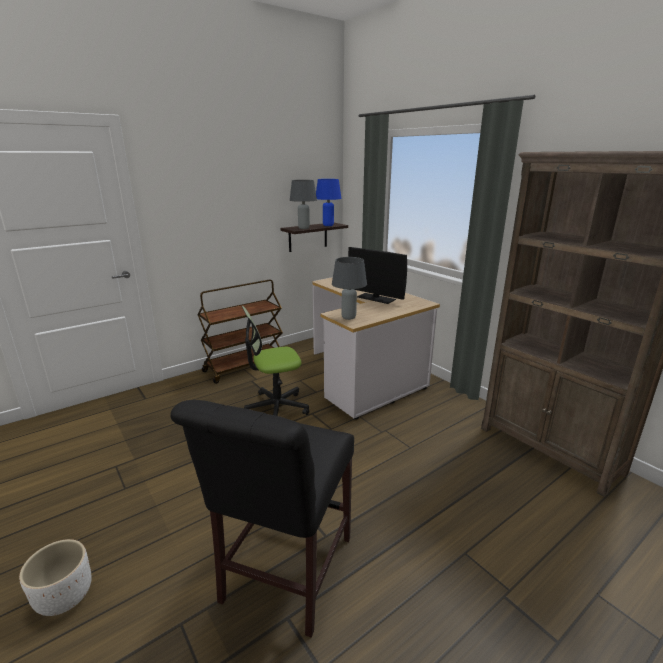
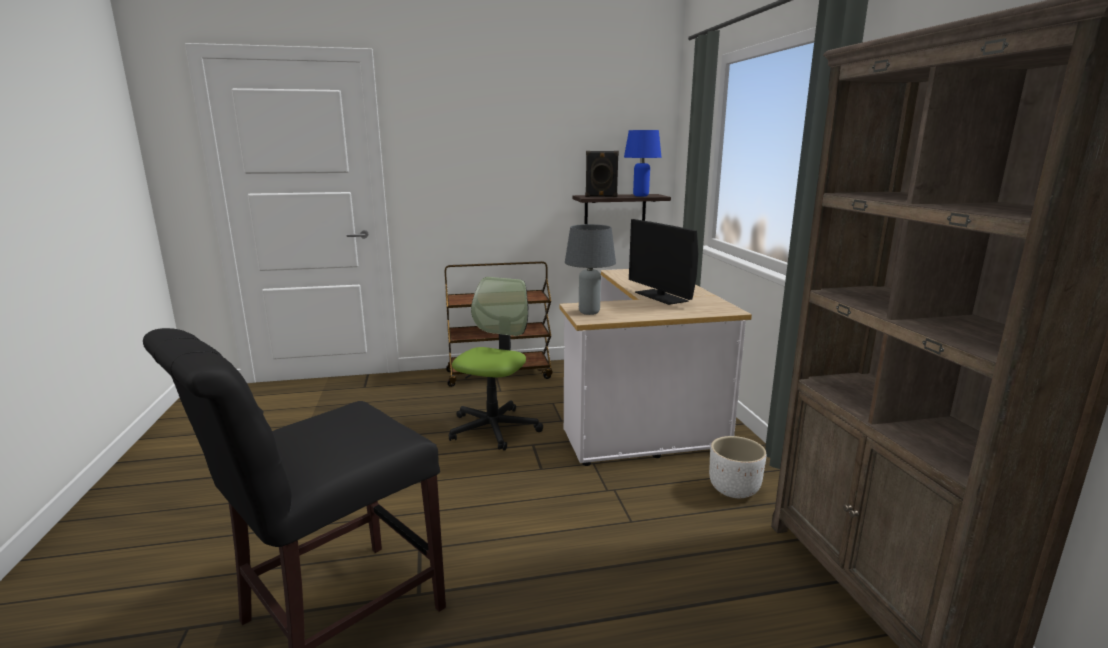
camera: 25 degrees right, 5 degrees down
(64, 597) = (123, 558): white planter -> white planter (733, 489)
(276, 408) = (494, 428): office chair -> office chair turned 105 degrees clockwise
(304, 228) = (601, 196): grey table lamp -> black speaker

